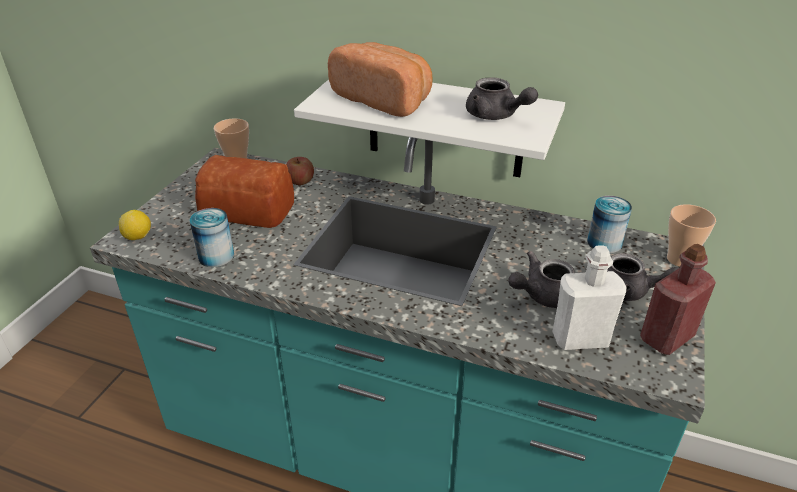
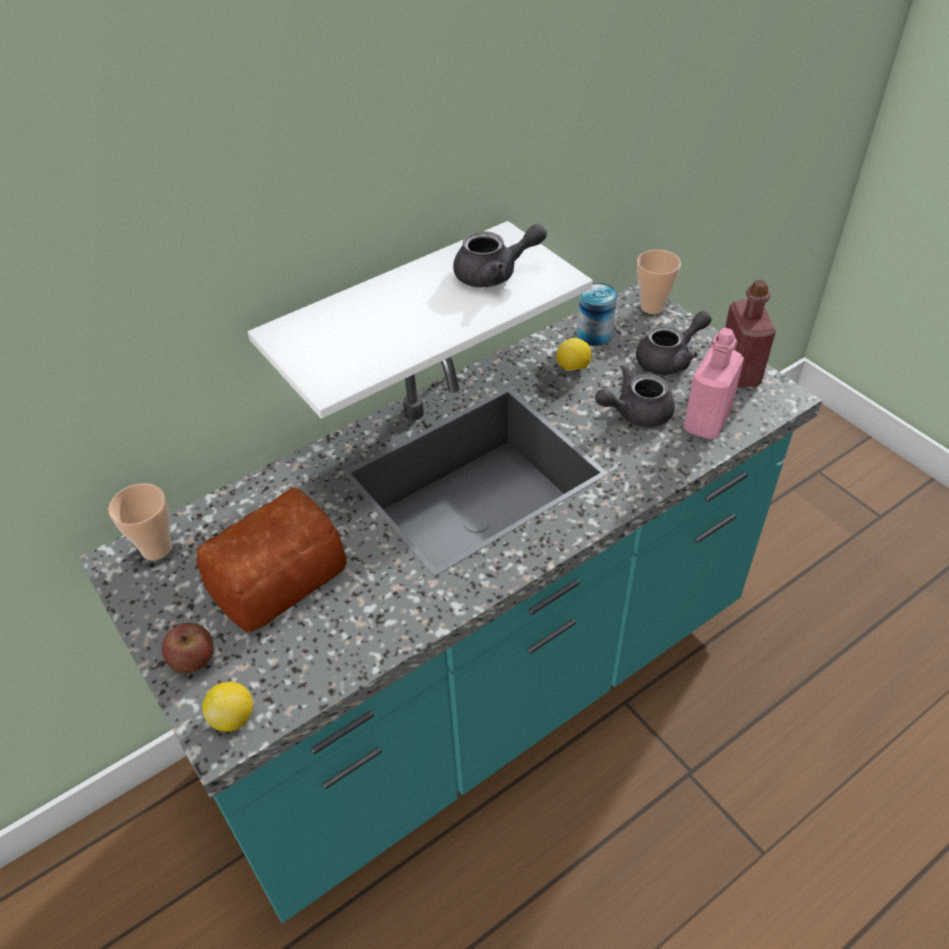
camera: 55 degrees left, 10 degrees up
(216, 256) = (354, 644): can -> none
(300, 181) = (266, 501): apple -> apple (193, 659)
(384, 99) = (375, 330): bread -> none
(543, 295) = (635, 413): grey teapot -> grey teapot turned 60 degrees clockwise
(552, 247) = (573, 368): none -> lemon
(580, 339) = (706, 422): white bottle -> pink bottle

